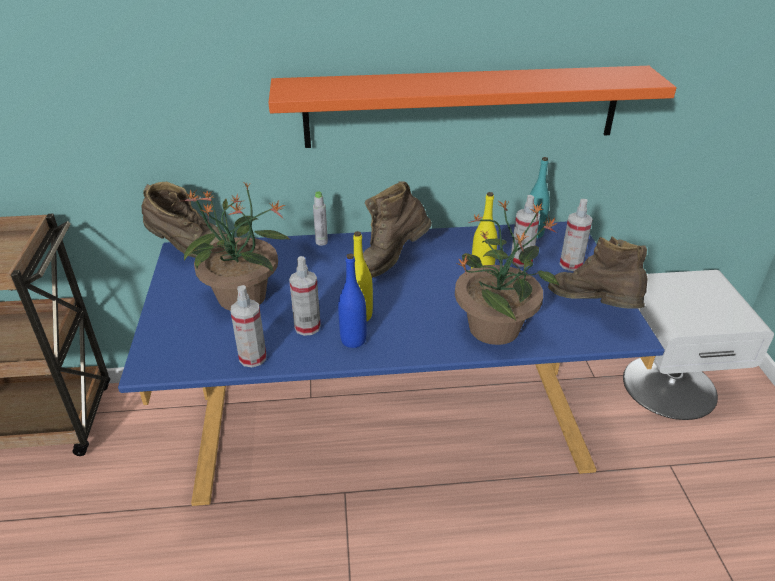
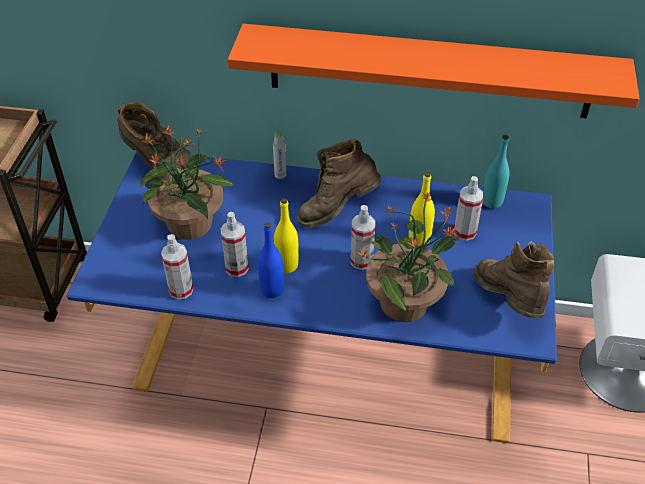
camera: 15 degrees right, 10 degrees up
(571, 264) = (512, 246): spray bottle -> spray bottle (361, 261)

